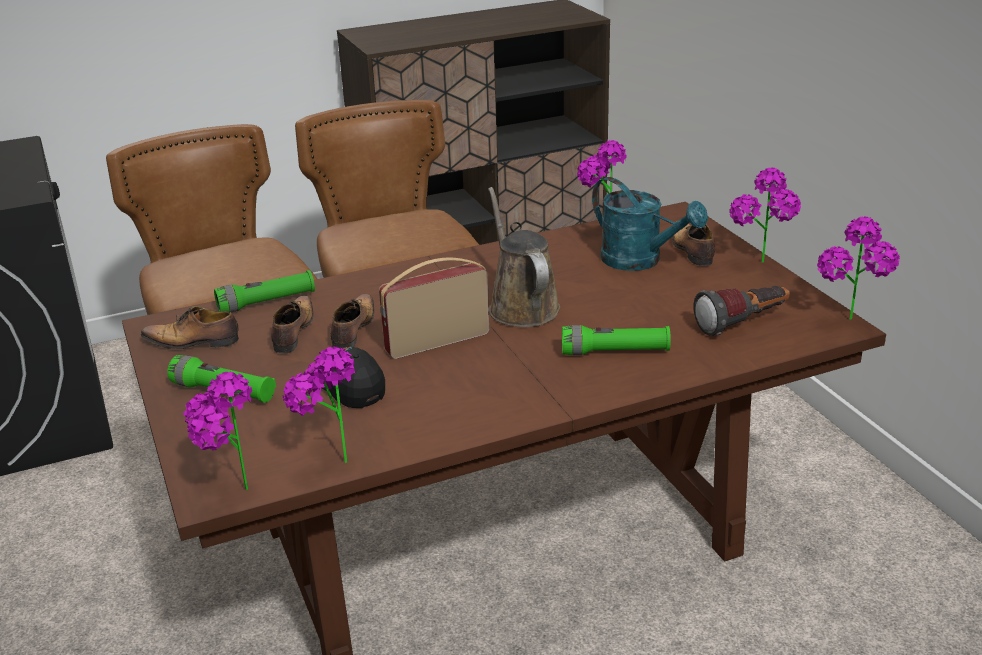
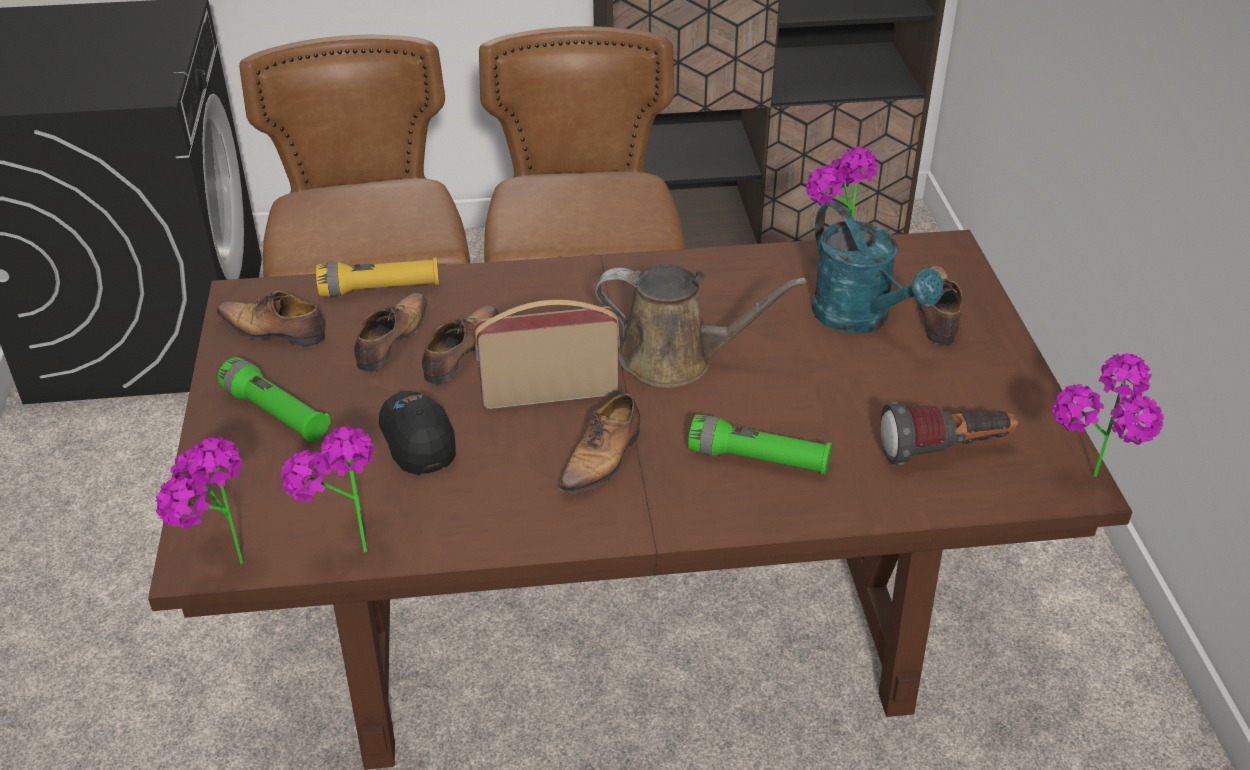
camera: 15 degrees right, 10 degrees up
(266, 303) = (380, 289): green flashlight -> yellow flashlight
(500, 372) = (602, 459): none -> shoe
(521, 306) = (676, 360): brown watering can -> brown watering can turned 105 degrees clockwise
(761, 267) = (1016, 363): potted plant -> none

